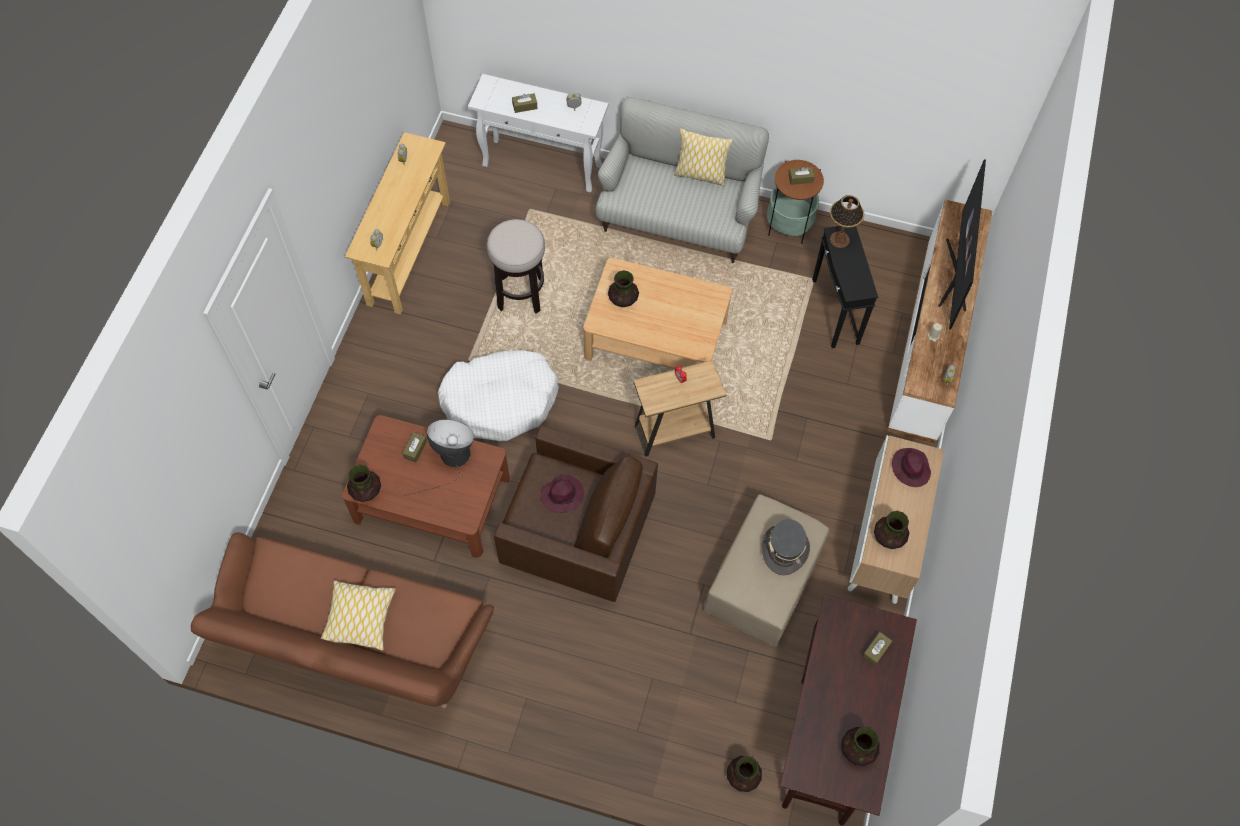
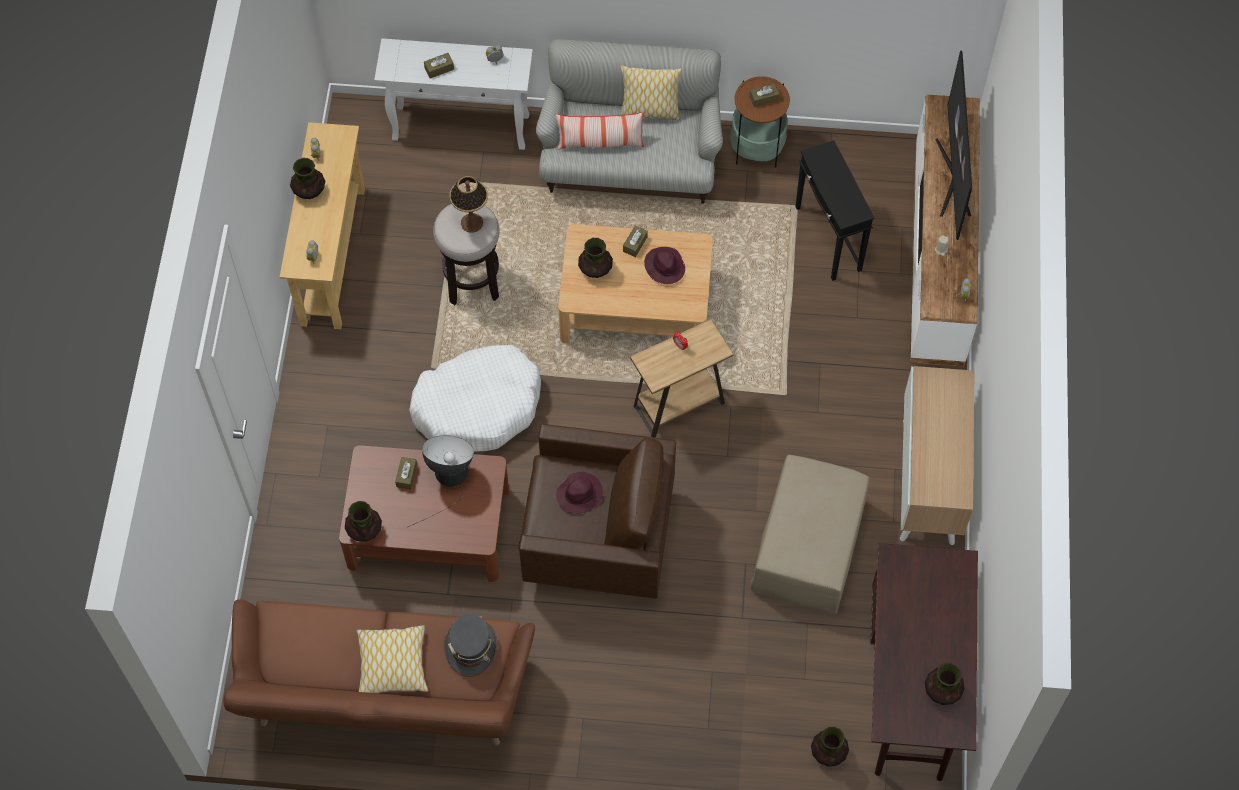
camera: 10 degrees left, 0 degrees up
(652, 194) = (600, 142): none -> pillow
(784, 550) = (827, 508): grey hat -> grey hat (471, 648)
(839, 239) = (820, 161): table lamp -> table lamp (471, 222)
(875, 650) = (942, 590): brown tissue box -> brown tissue box (635, 244)
(888, 537) = (933, 473): vase -> vase (309, 191)
(910, 468) = (942, 396): purple hat -> purple hat (664, 266)

